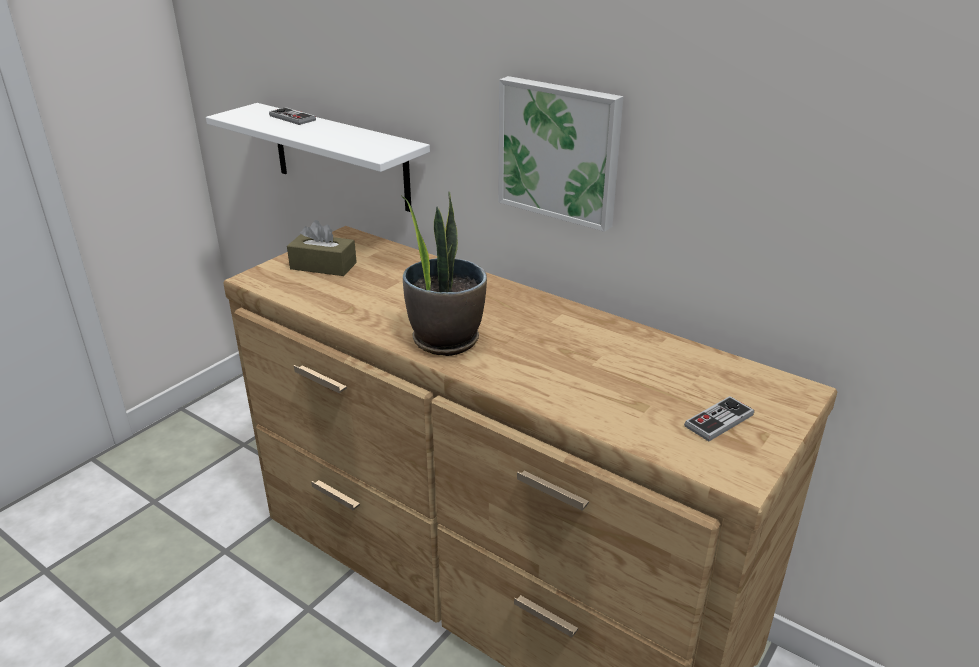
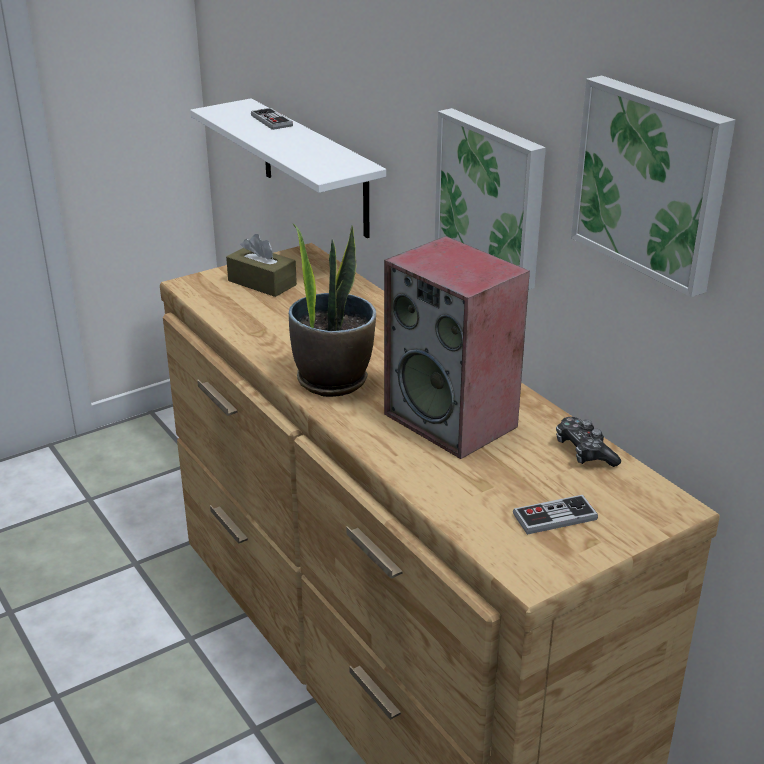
camera: 20 degrees right, 0 degrees up
(574, 355) = (453, 420): none -> speaker
(699, 359) = (584, 452): none -> game controller
(752, 109) = (653, 182): none -> picture

